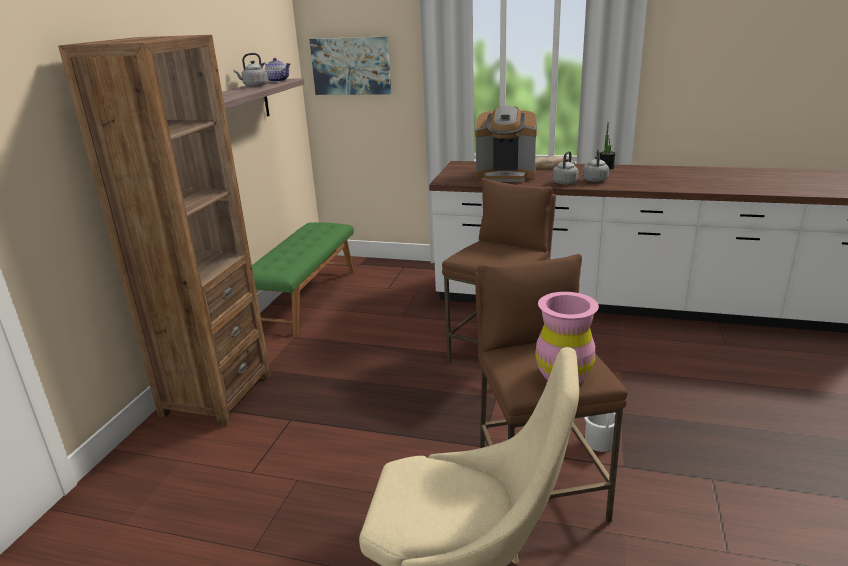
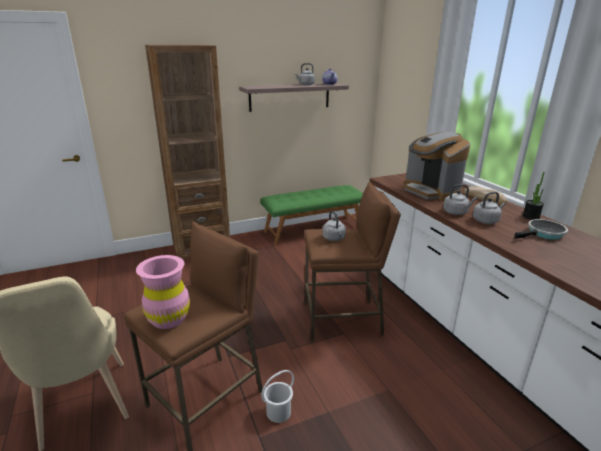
camera: 50 degrees right, 0 degrees up
(351, 66) = (401, 82): picture -> none
(492, 253) = (334, 239): none -> grey kettle
(639, 174) = (543, 234): none -> frying pan

